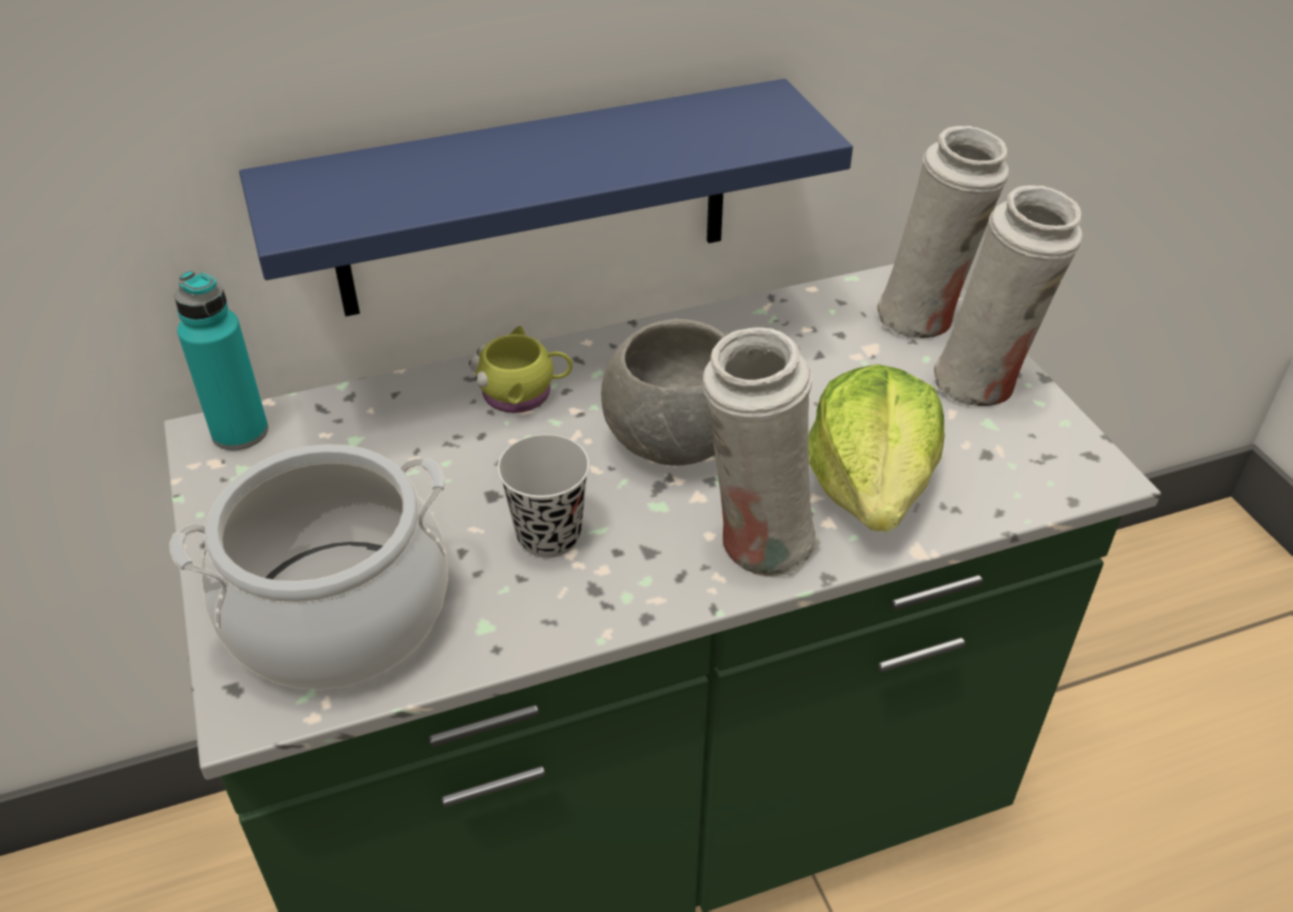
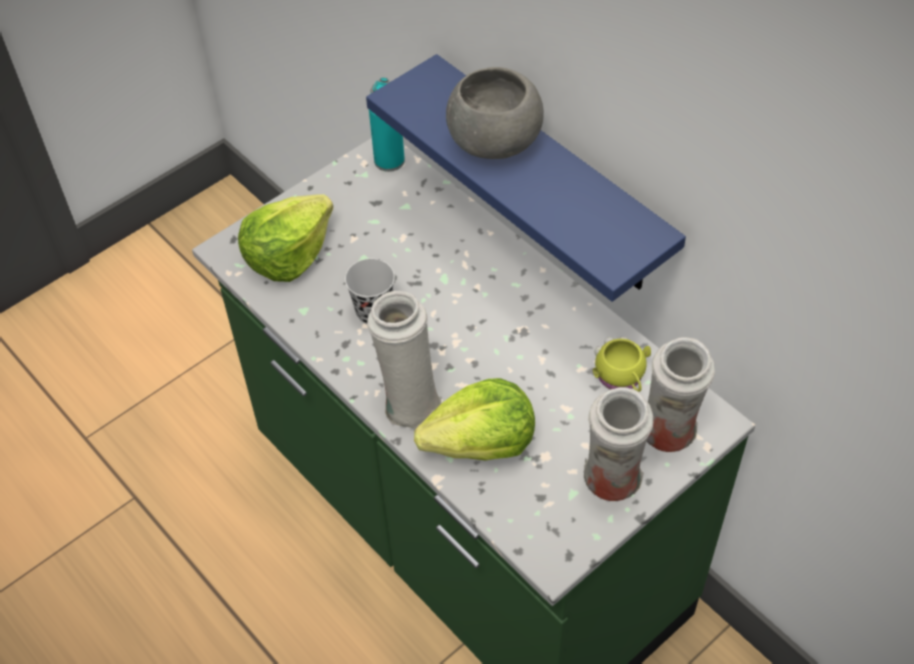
camera: 70 degrees right, 10 degrees up
(339, 614) = (288, 254): cooking pot -> lettuce
(523, 393) = (479, 258): yellow mug -> yellow mug (621, 378)
(678, 439) = (475, 341): grey bowl -> grey bowl (495, 144)

